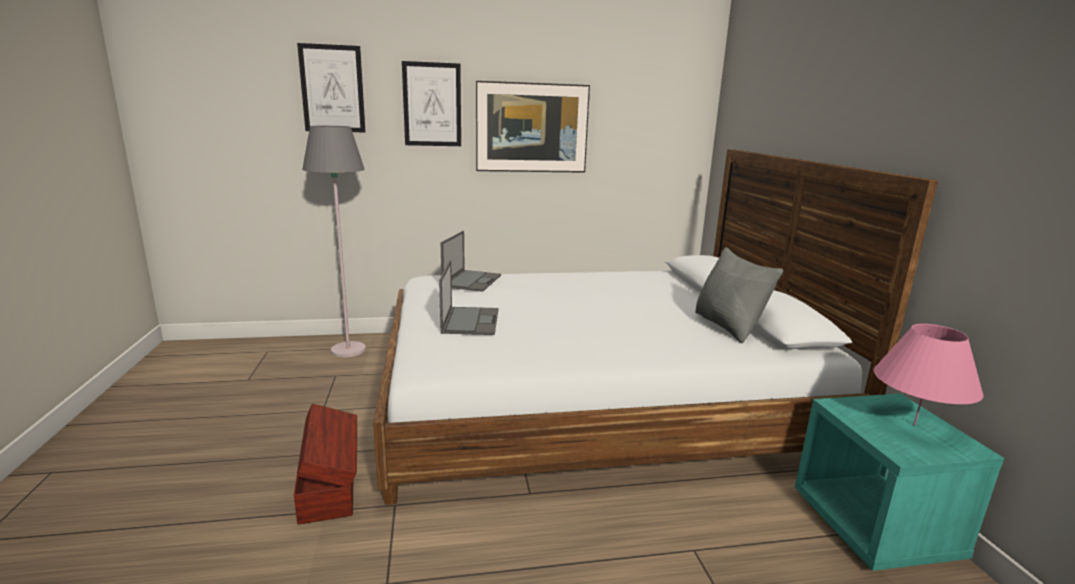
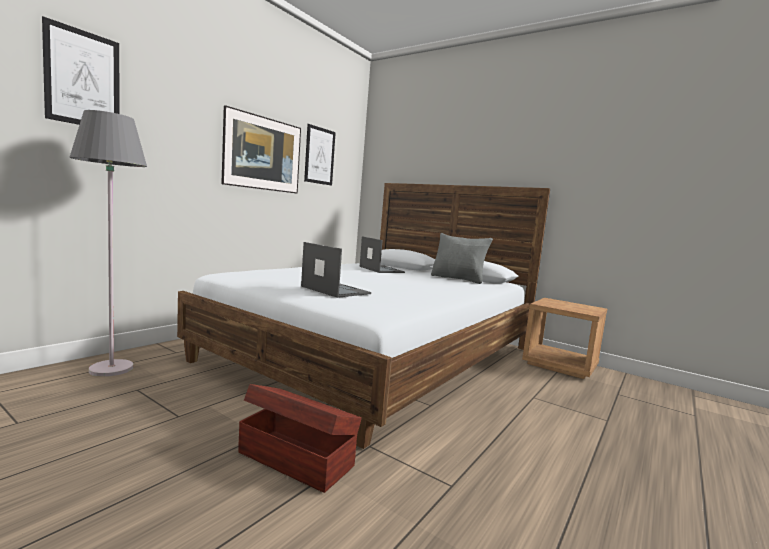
camera: 45 degrees left, 10 degrees down
(432, 104) = (186, 118): picture -> picture (319, 156)
(472, 281) = (270, 271): laptop -> laptop (381, 269)
(875, 527) = (560, 365): turquoise nightstand -> brown nightstand
(914, 425) = (571, 305): pink table lamp -> none

